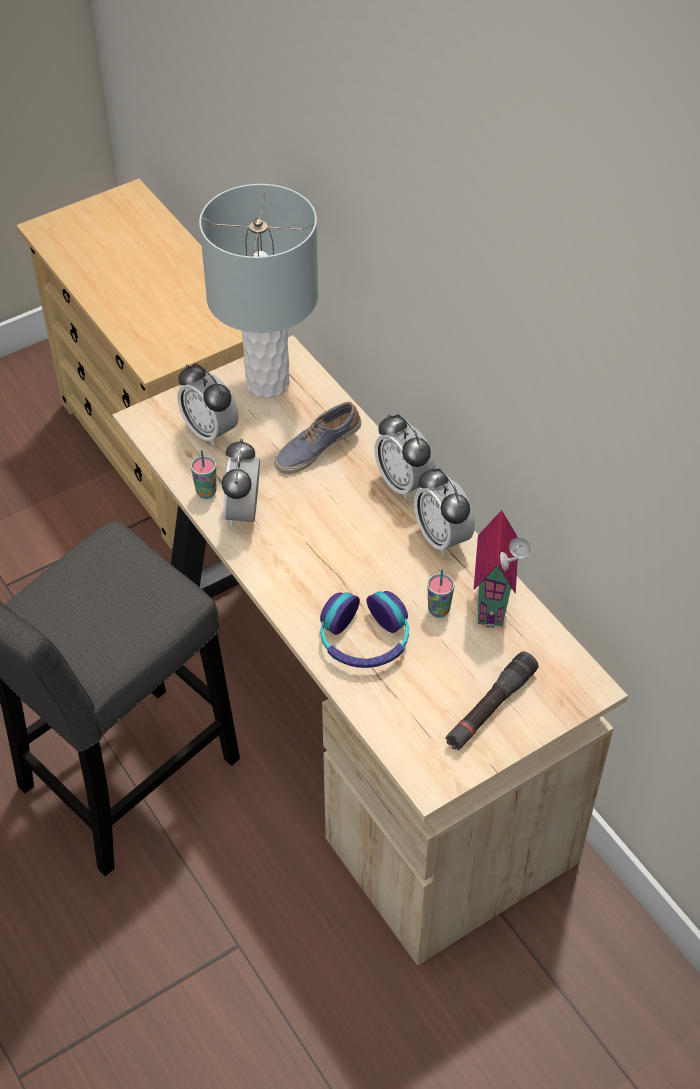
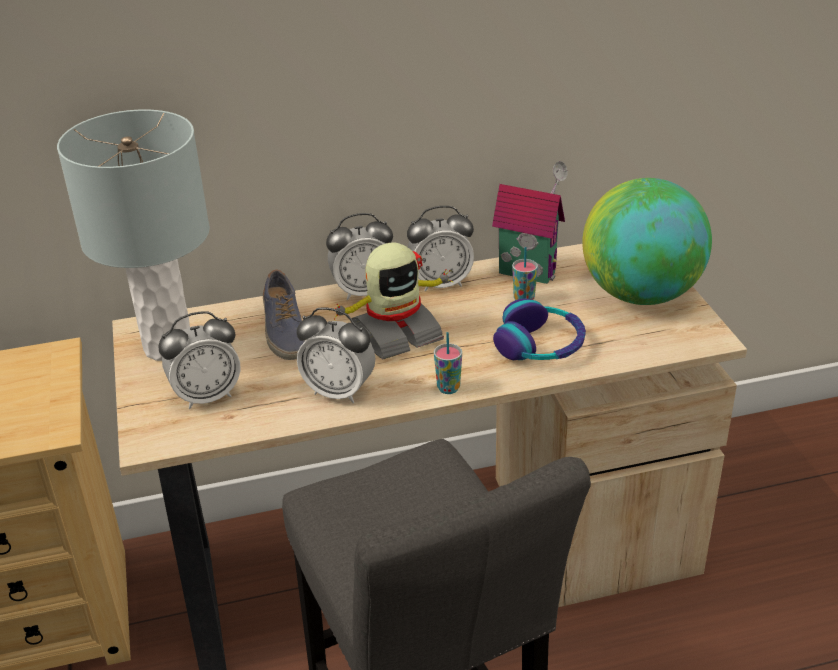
camera: 70 degrees left, 15 degrees down
(206, 492) = (294, 412): cup -> cup (448, 388)
(343, 526) = (395, 333): none -> toy robot
(490, 708) = (640, 294): black flashlight -> globe

